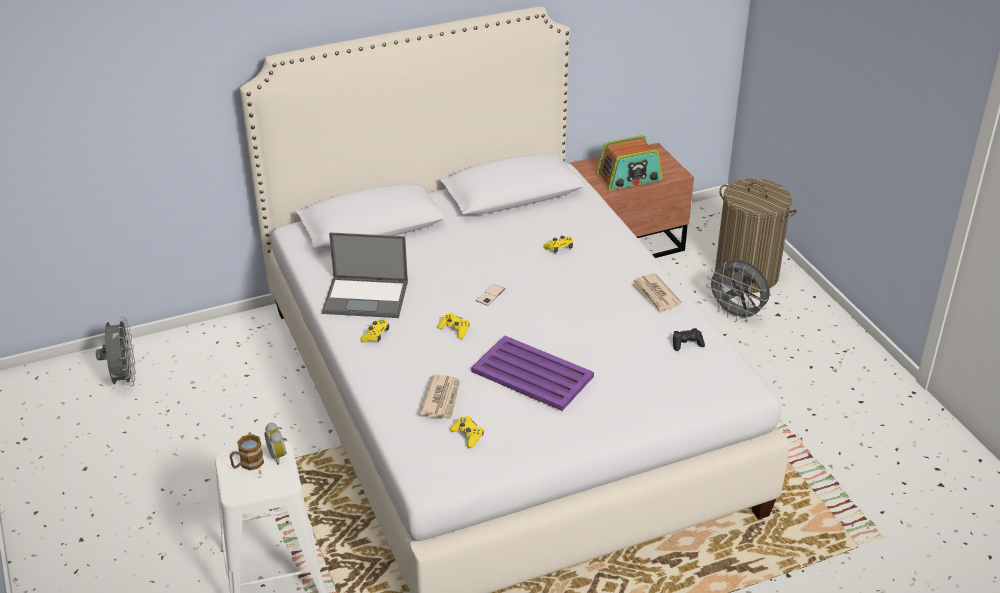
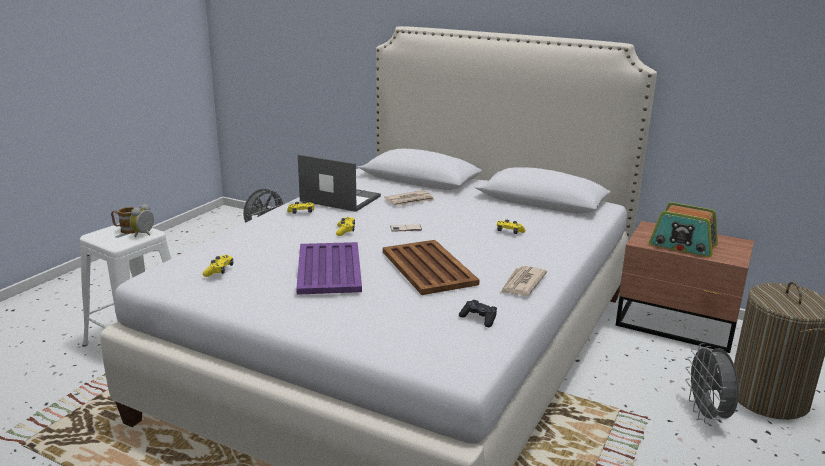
camera: 50 degrees right, 15 degrees down
(367, 297) = (339, 199): laptop -> laptop turned 150 degrees clockwise
(442, 398) = (253, 249): newspaper -> newspaper (410, 200)
(582, 323) = (428, 267): none -> brown tray

